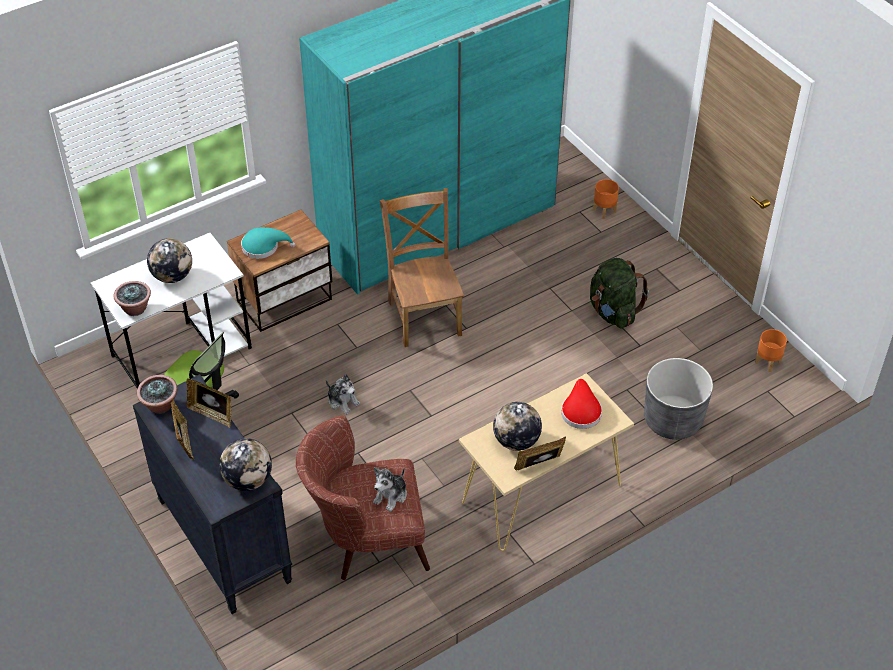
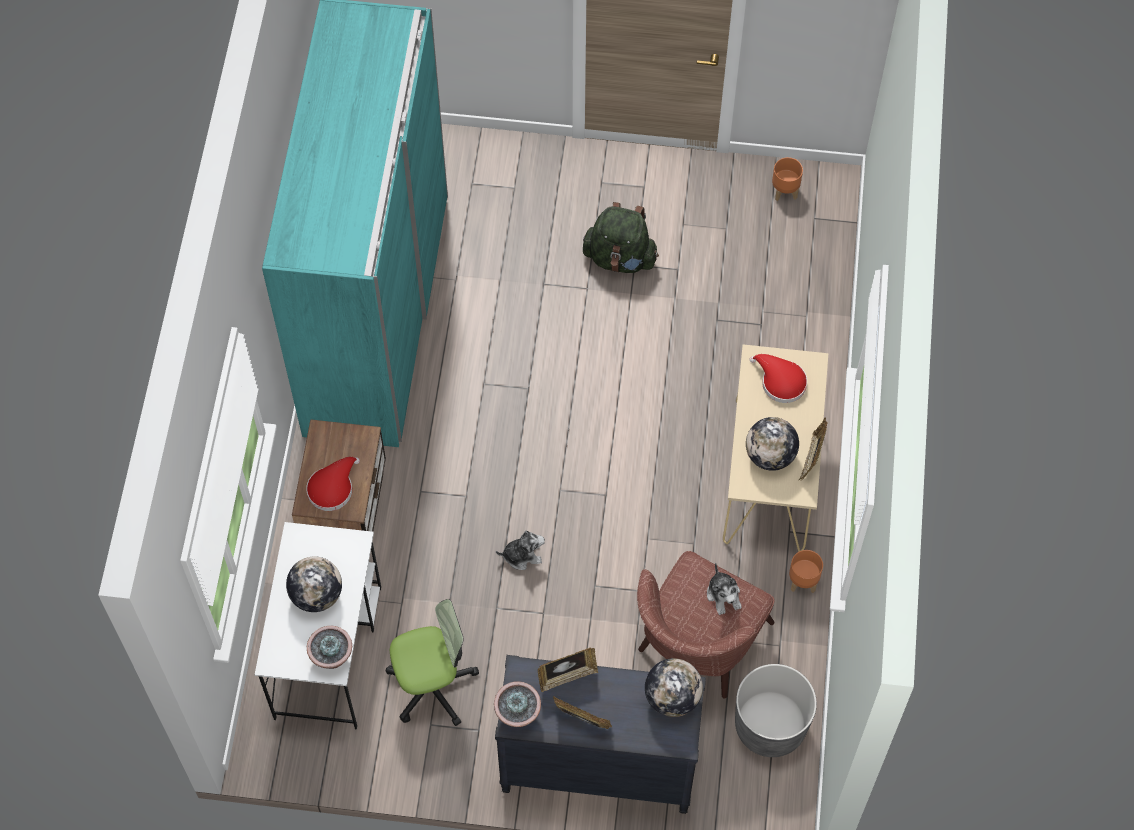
camera: 50 degrees left, 15 degrees up
(263, 247) = (332, 487): turquoise hat -> red hat
(424, 315) = (480, 410): brown chair -> none
(604, 210) = (490, 163): orange planter -> orange planter (803, 580)
(673, 420) = (781, 313): grey planter -> grey planter (770, 725)

